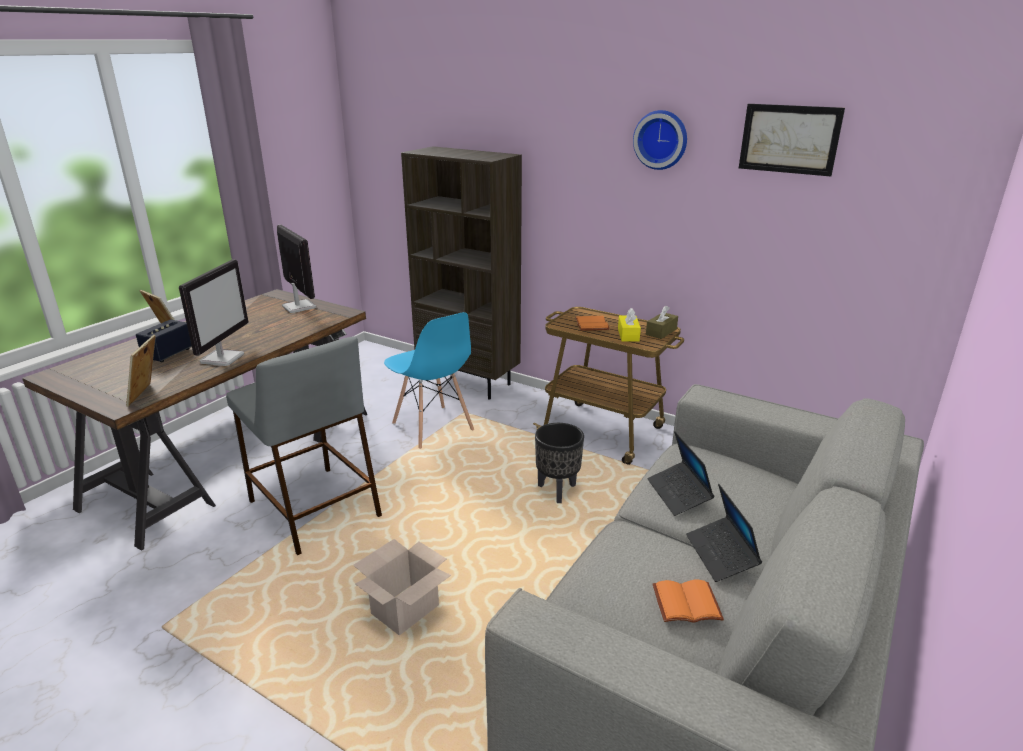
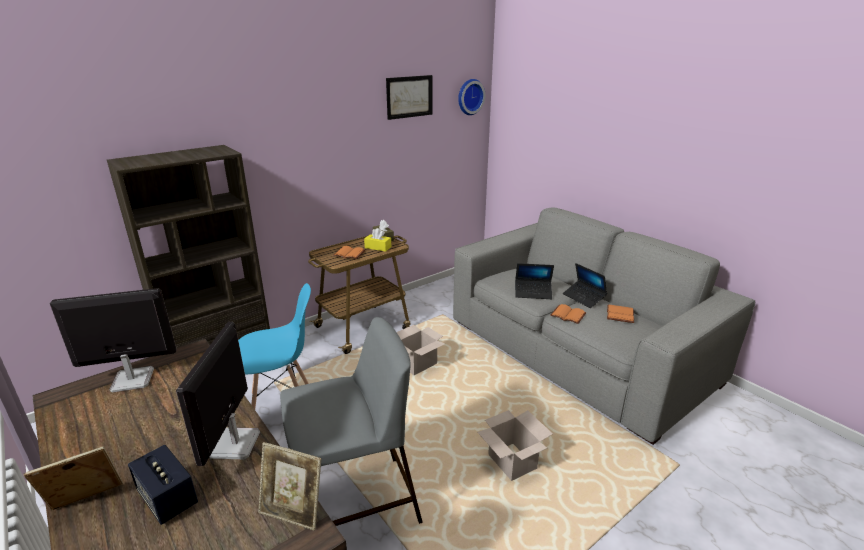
camera: 70 degrees left, 0 degrees up
(222, 358) = (234, 445): monitor -> monitor turned 120 degrees counterclockwise
(558, 491) = (418, 364): black planter -> cardboard box
(633, 539) = (568, 315): none -> orange book
(661, 139) = (338, 110): wall clock -> wall clock (469, 97)
(721, 555) = (584, 298): laptop -> laptop turned 45 degrees clockwise

